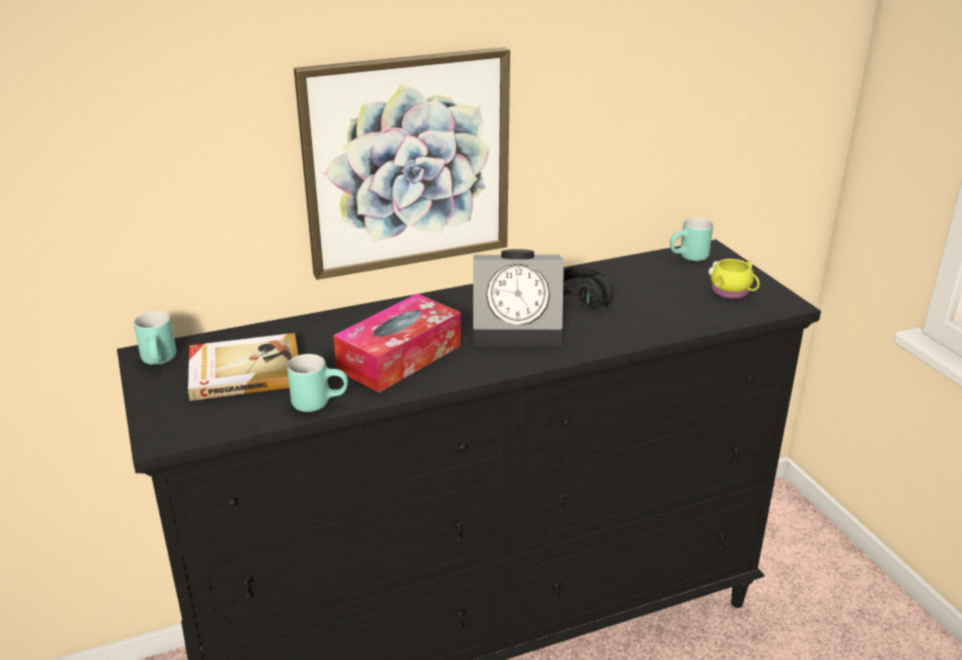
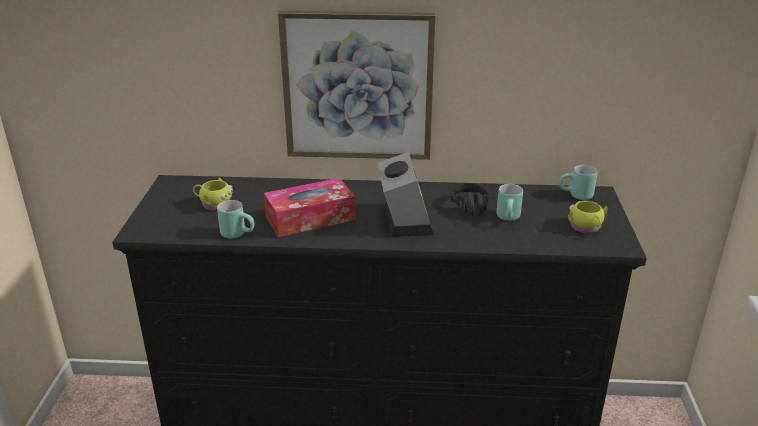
camera: 25 degrees right, 0 degrees up
(161, 361) = (175, 188): turquoise mug -> turquoise mug (509, 219)
(244, 370) = (214, 204): book -> yellow mug
(519, 329) = (404, 218): alarm clock -> alarm clock turned 120 degrees counterclockwise

